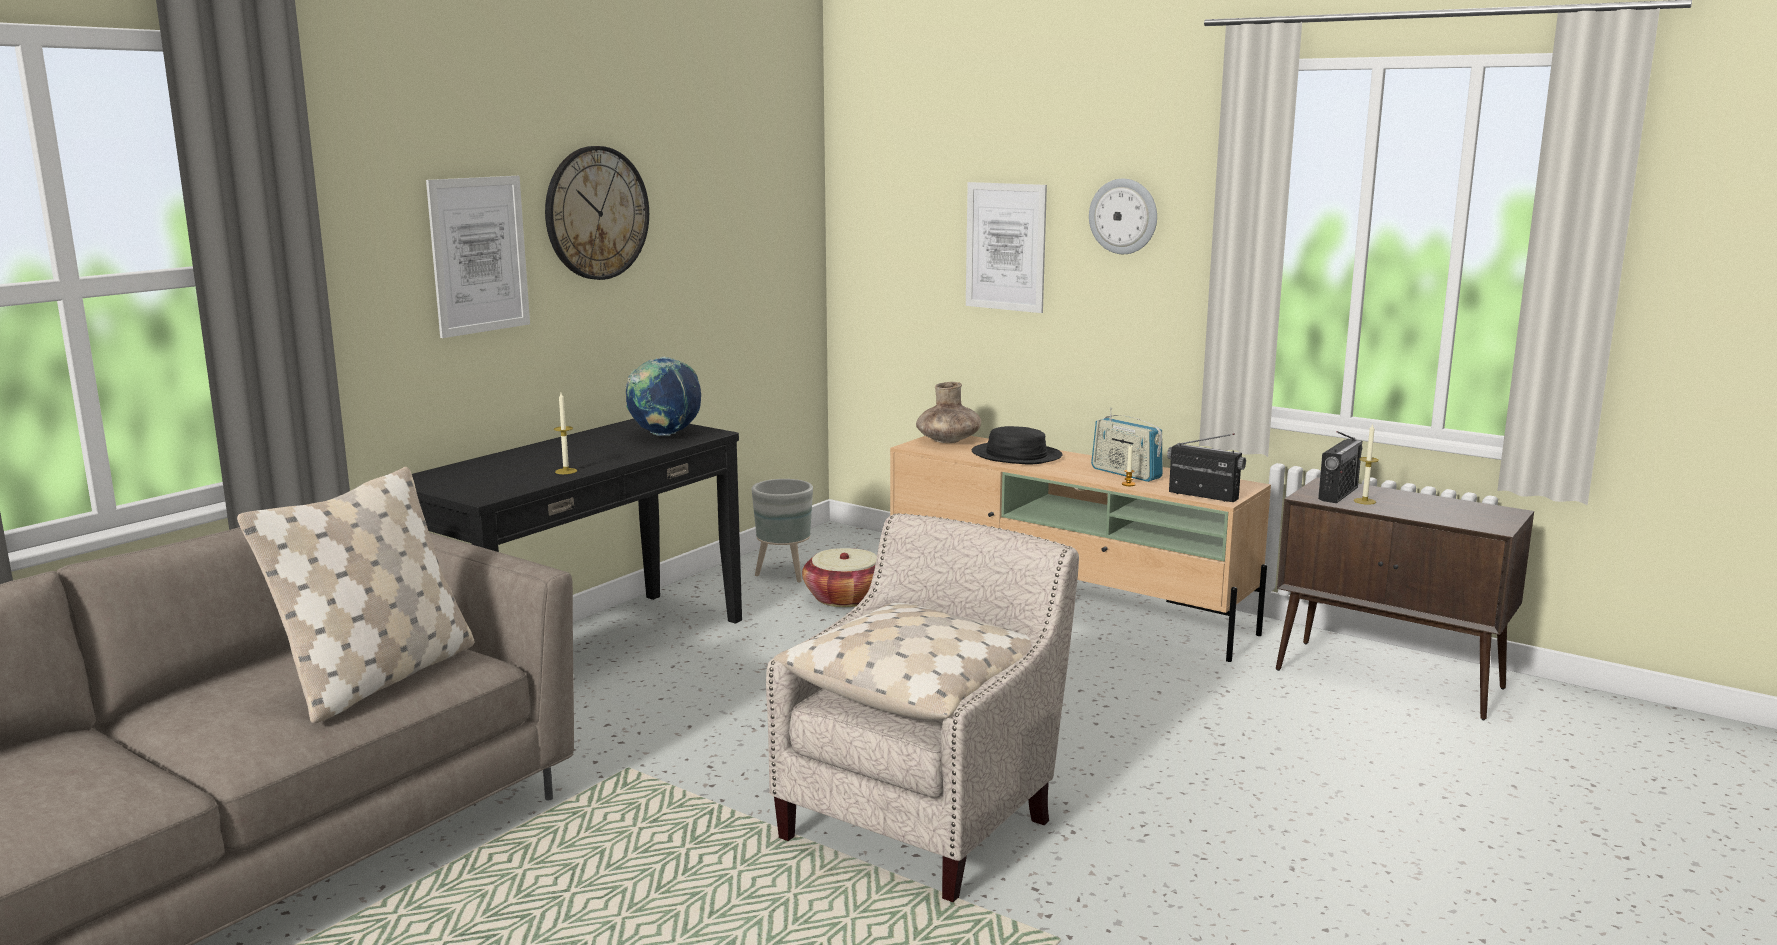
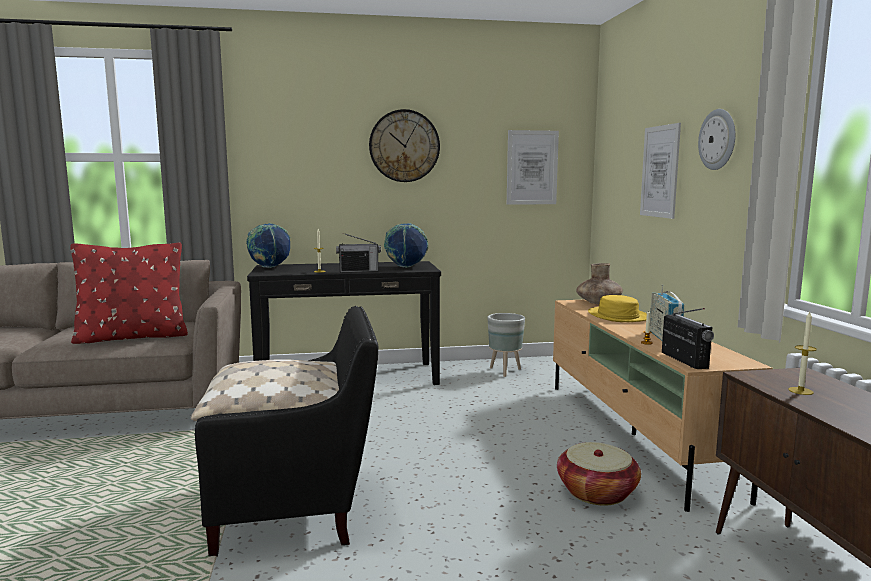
camera: 45 degrees right, 5 degrees down
(378, 678) = (132, 337): beige pillow -> red pillow
(442, 482) = (269, 267): none -> globe
(479, 255) = (325, 162): picture -> picture (532, 167)
(845, 598) = (510, 390): basket -> basket (597, 492)
(926, 821) = (297, 510): beige armchair -> black armchair
(1016, 455) = (618, 316): black hat -> yellow hat
(1338, 494) = (788, 380): radio -> radio (359, 271)

